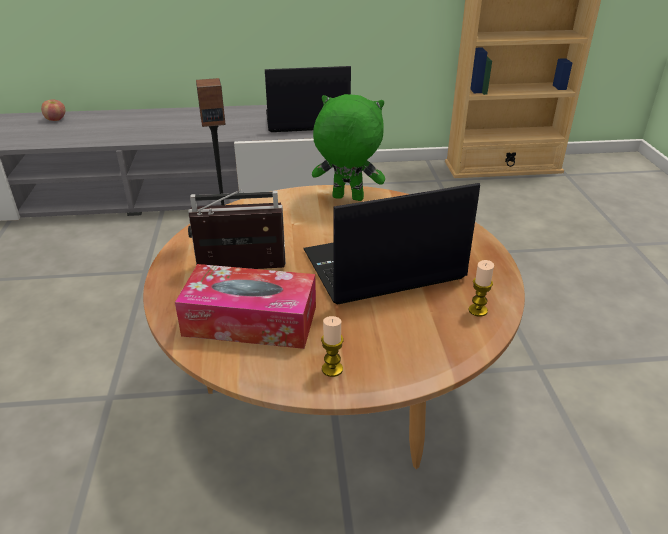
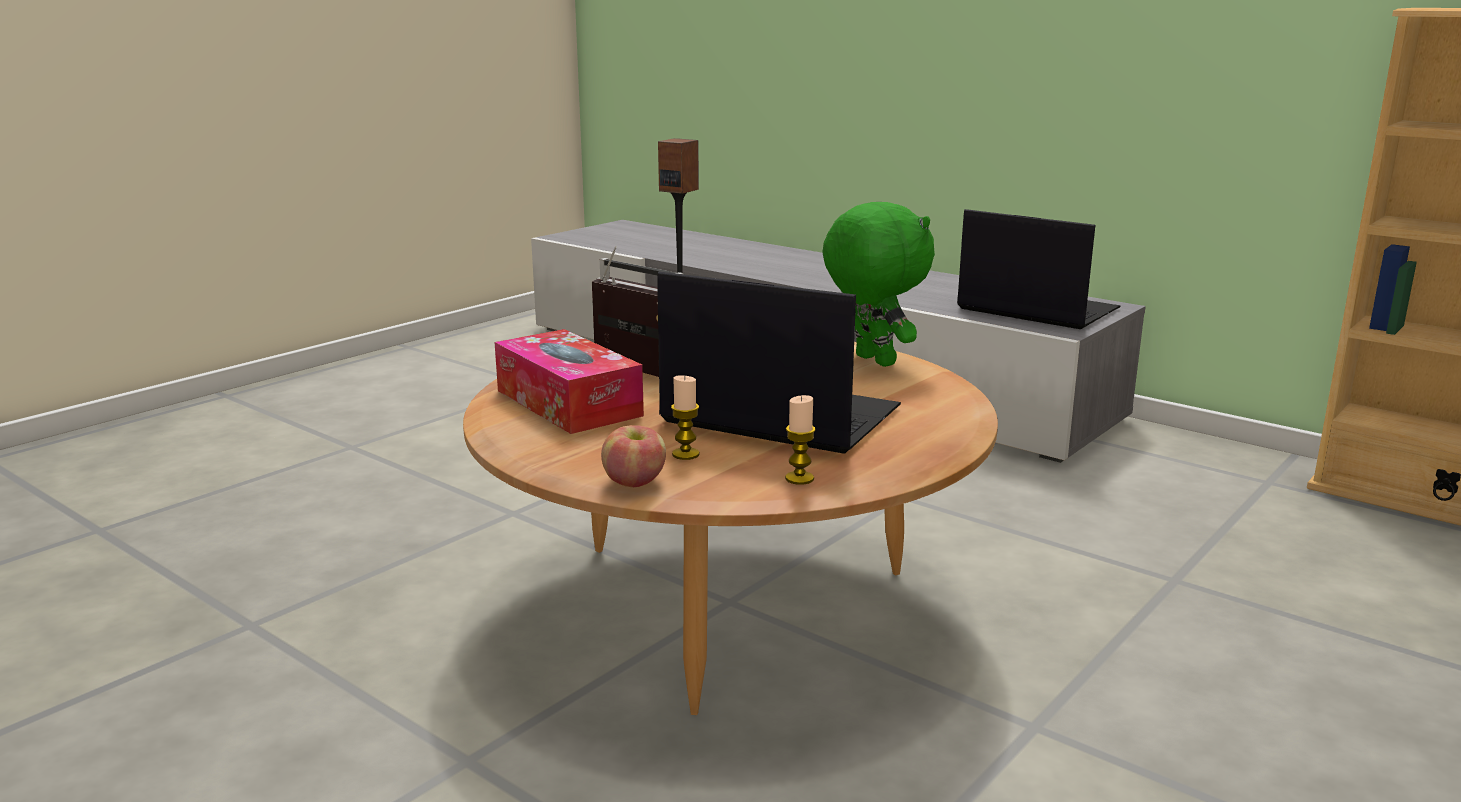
camera: 45 degrees right, 15 degrees down
(56, 119) = (741, 247): apple -> apple (635, 482)
(332, 369) = (562, 453): candle -> candle (685, 454)

